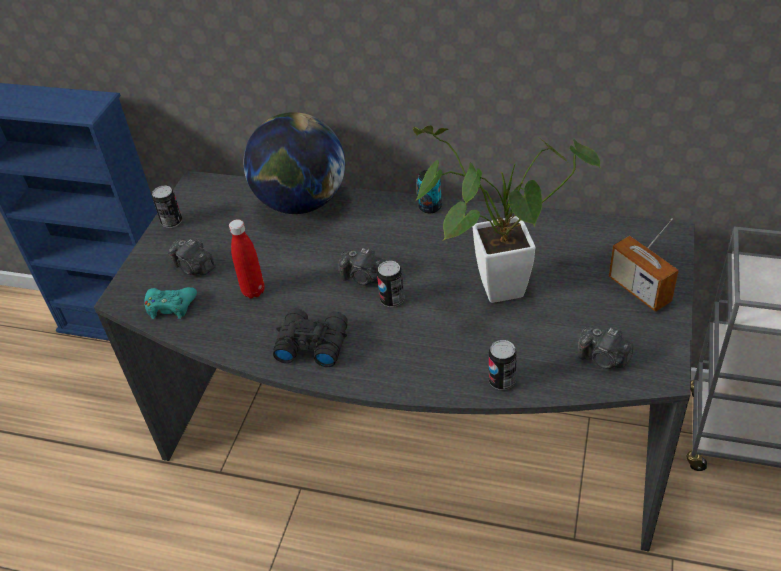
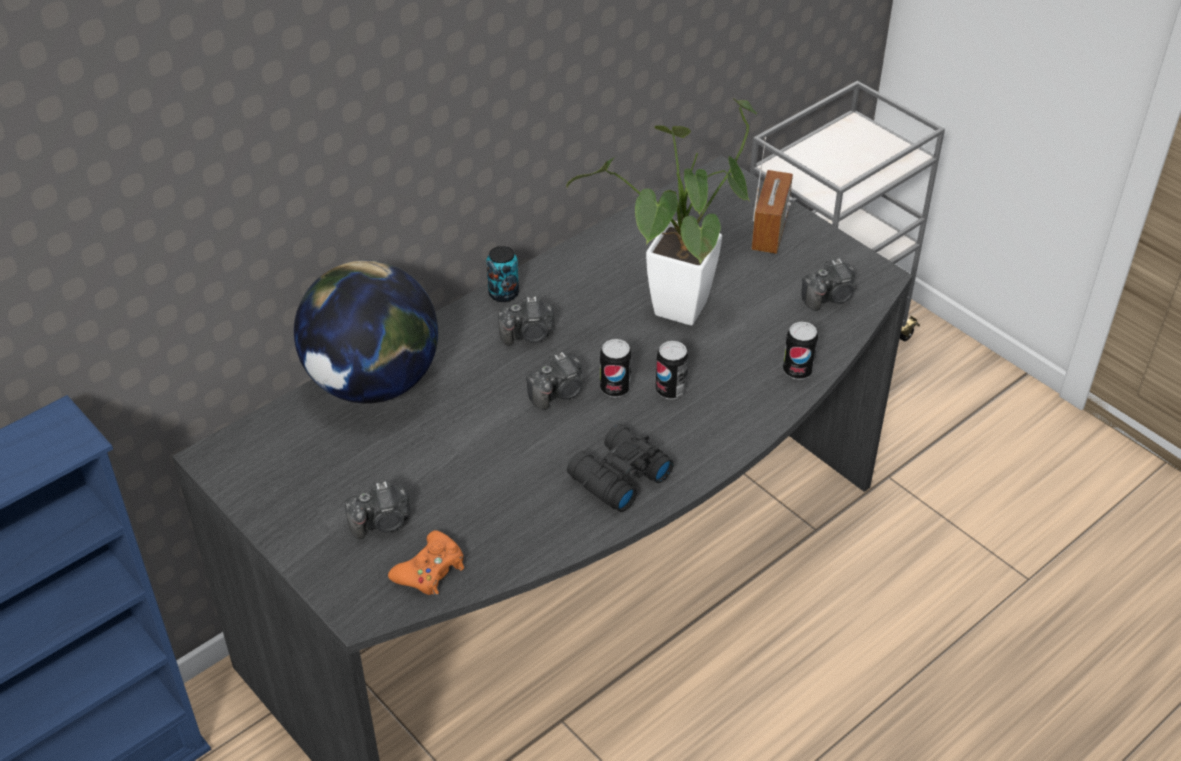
camera: 60 degrees left, 0 degrees up
(170, 306) = (430, 570): turquoise game controller -> orange game controller
(172, 222) = (266, 509): can -> can (670, 390)
(253, 291) = (484, 488): red bottle -> none
(404, 237) = (529, 335): none -> camera
(639, 290) = (770, 232): radio -> radio turned 75 degrees counterclockwise

